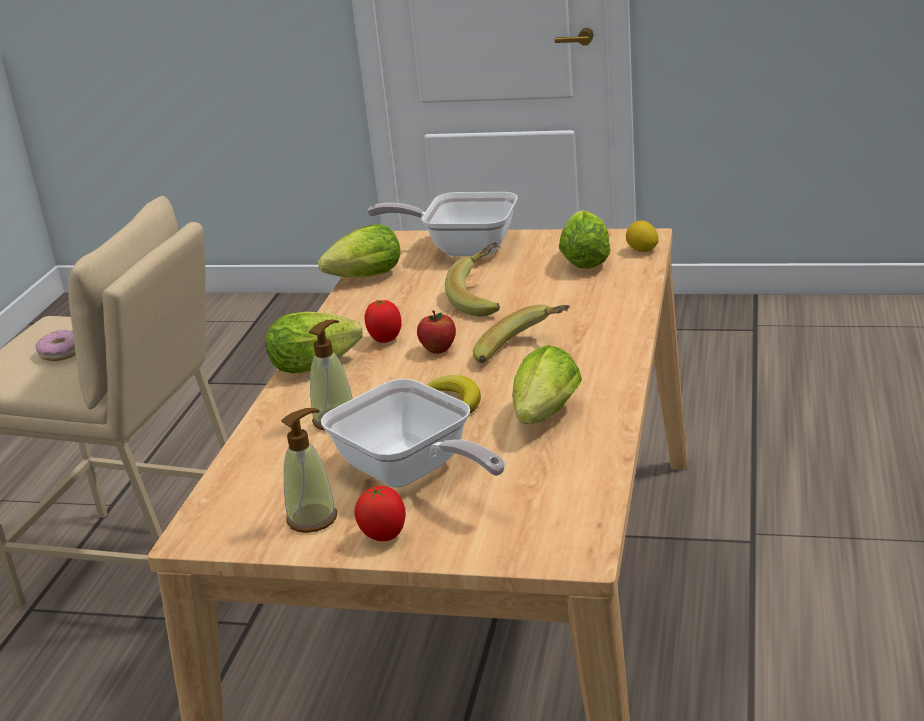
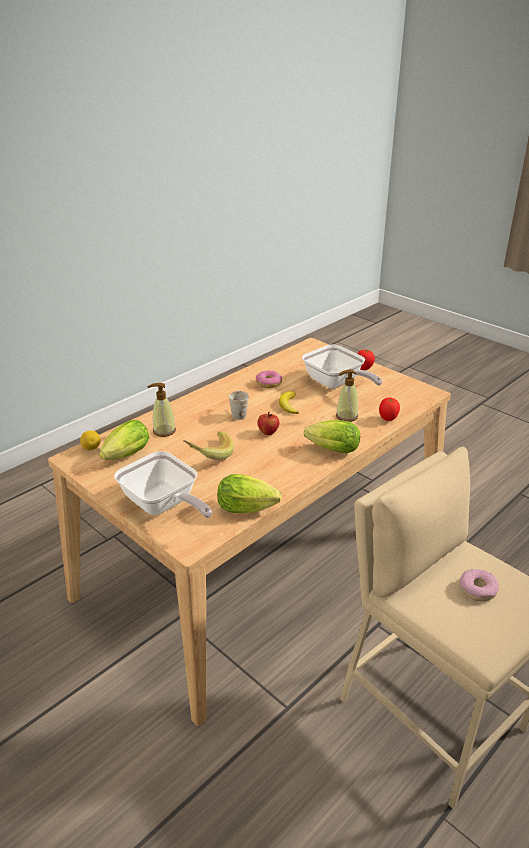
camera: 150 degrees left, 5 degrees up
(312, 518) = (383, 382): soap dispenser -> soap dispenser (164, 431)
(385, 340) = (285, 450): tomato -> tomato (388, 419)
(412, 473) = (336, 383): frying pan -> frying pan turned 150 degrees clockwise
(523, 353) = (236, 413): banana -> white mug
(543, 418) = (268, 383): lettuce -> donut

